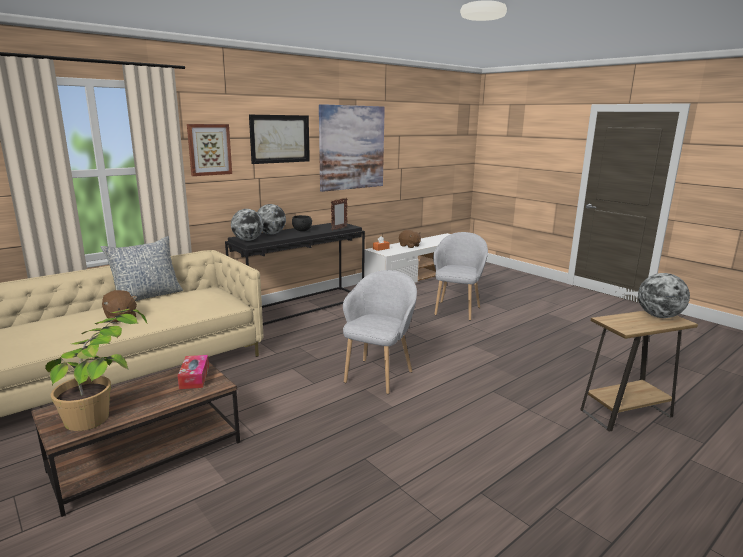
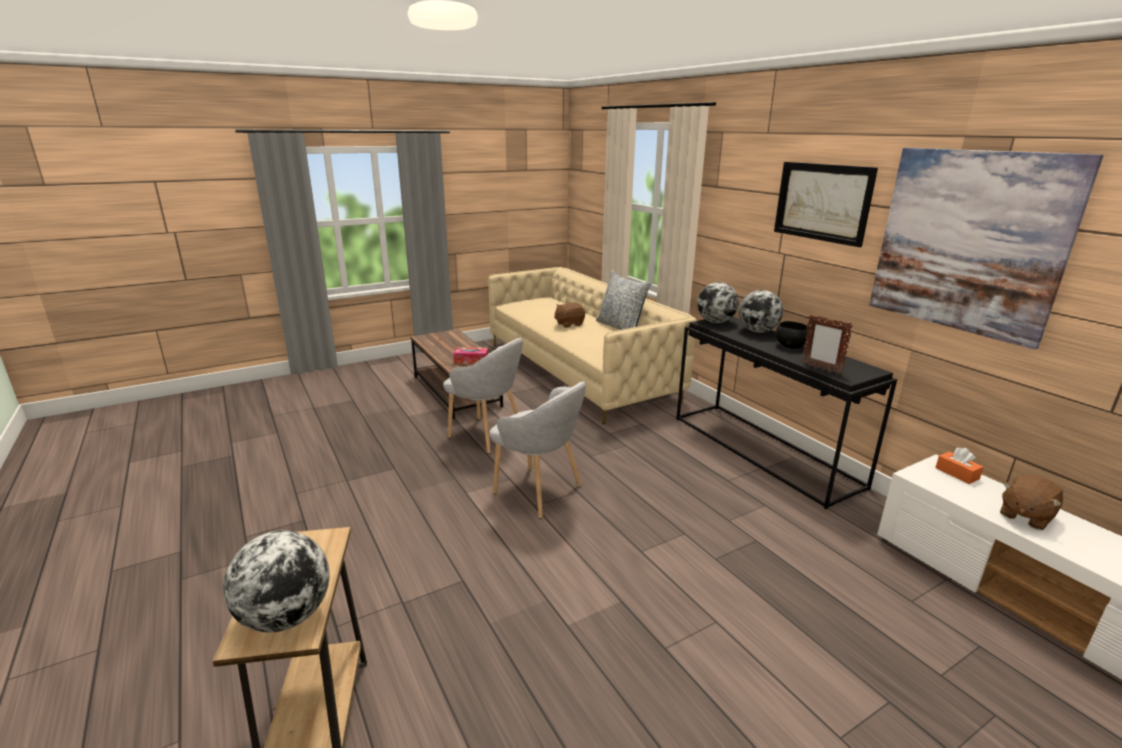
camera: 100 degrees right, 5 degrees up
(107, 409) = (443, 343): potted plant -> none
(209, 149) = (735, 203): picture -> none
(457, 310) = (804, 626): grey armchair -> grey armchair (487, 435)

